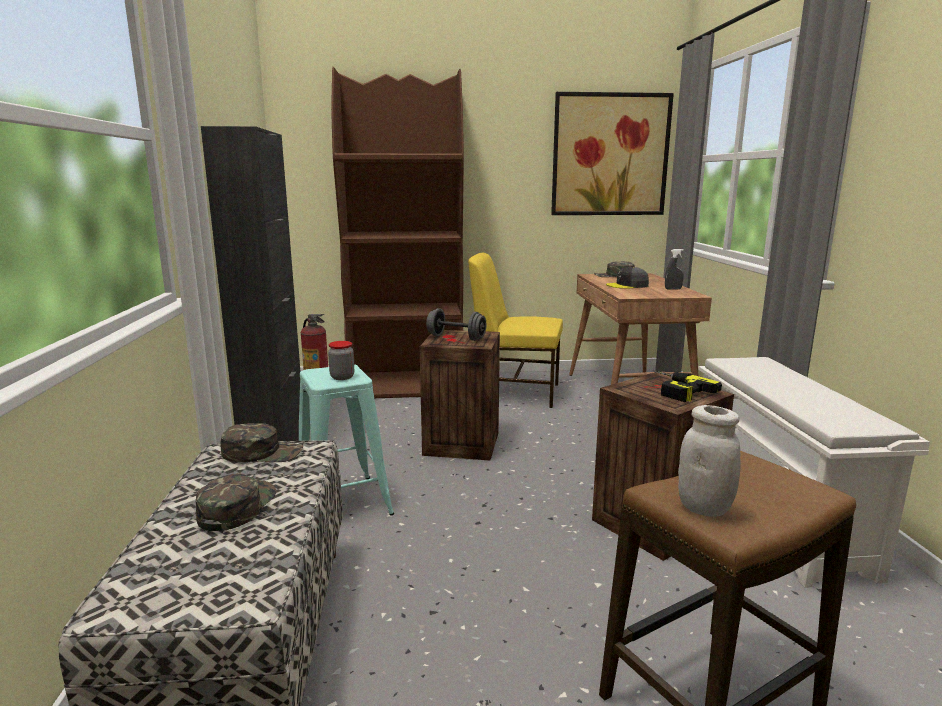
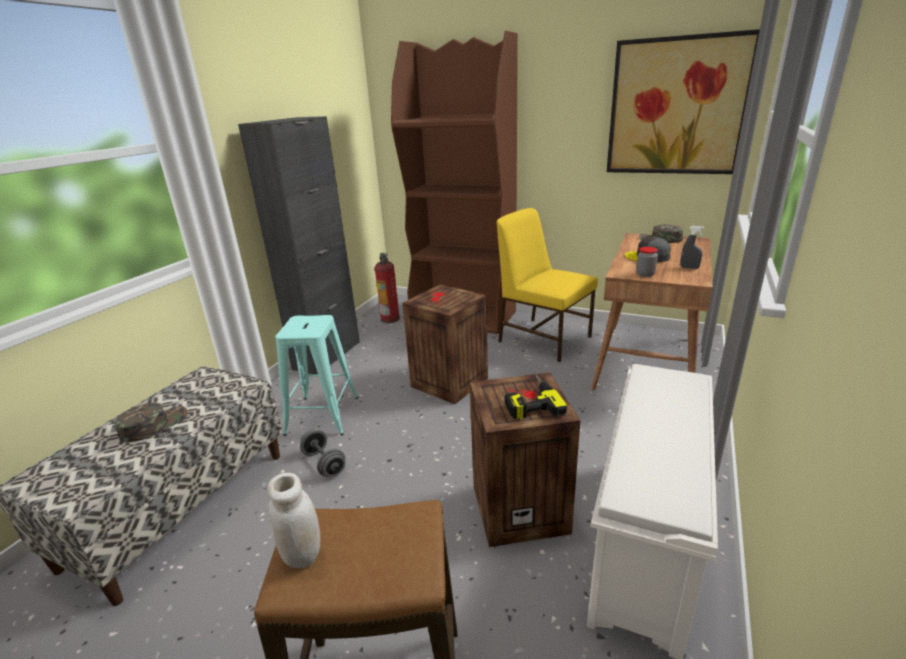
camera: 30 degrees right, 10 degrees up
(263, 452) = (218, 381): green cap -> none
(342, 377) = (306, 328): jar -> jar (645, 274)
(456, 338) = (441, 297): grey dumbbell -> grey dumbbell (324, 463)

